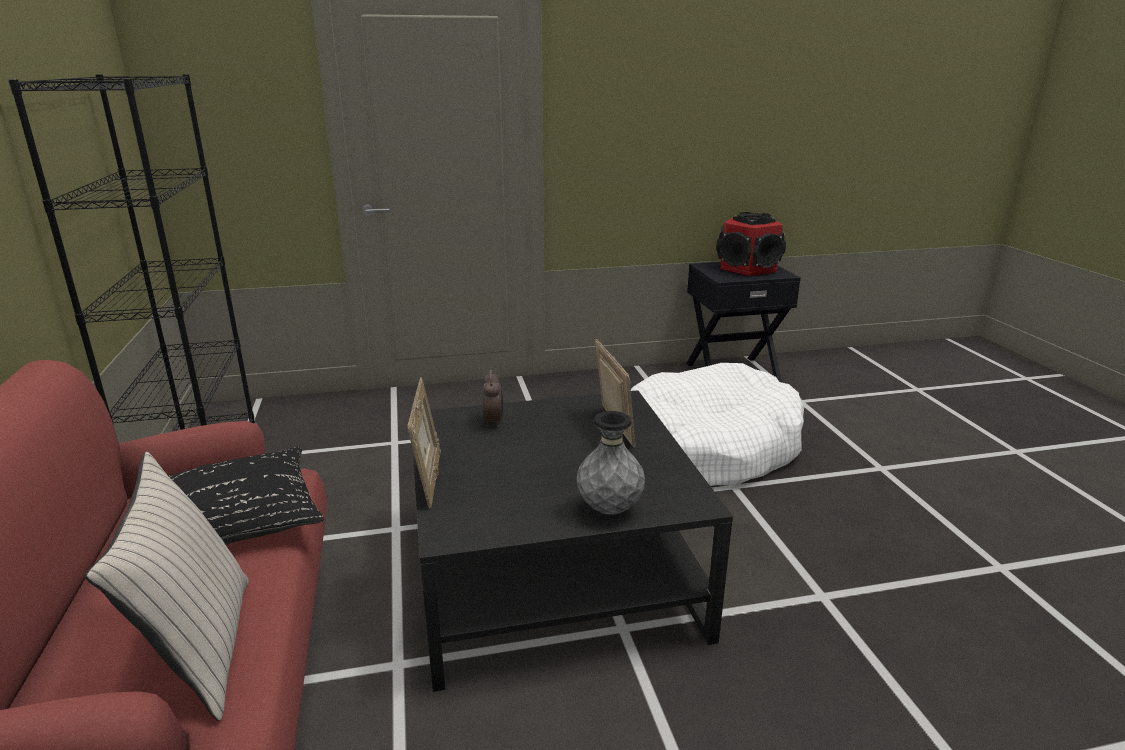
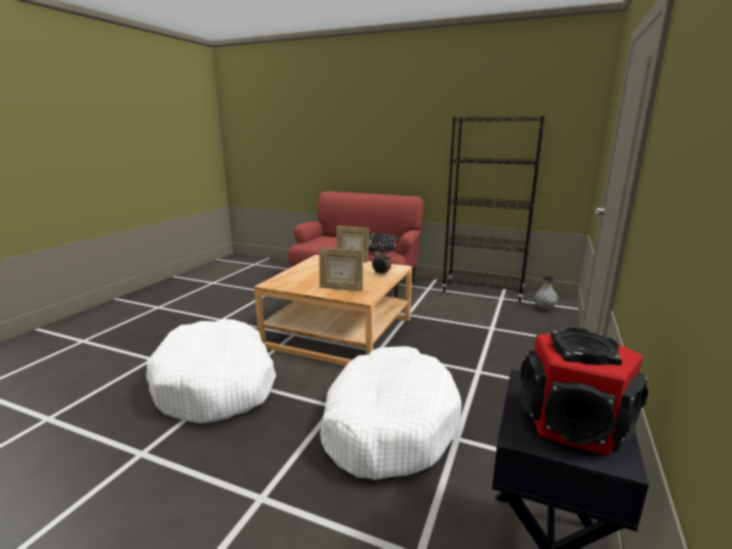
camera: 125 degrees right, 5 degrees down
(200, 650) = (324, 244): beige pillow -> none
(551, 573) = (339, 332): black coffee table -> beige coffee table
(609, 509) = (292, 274): grey vase -> grey vase (544, 308)
(856, 607) = (216, 384): none -> white dog bed

